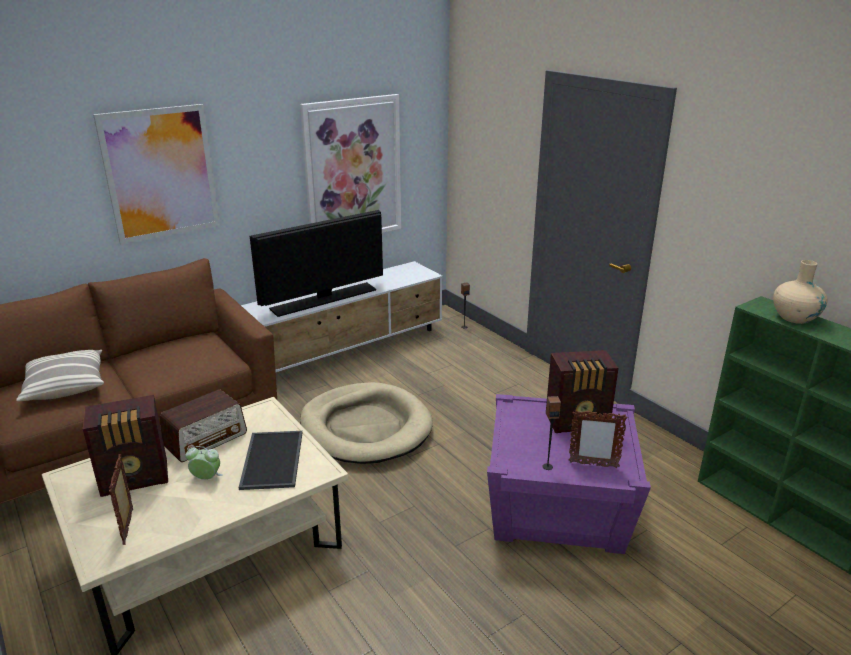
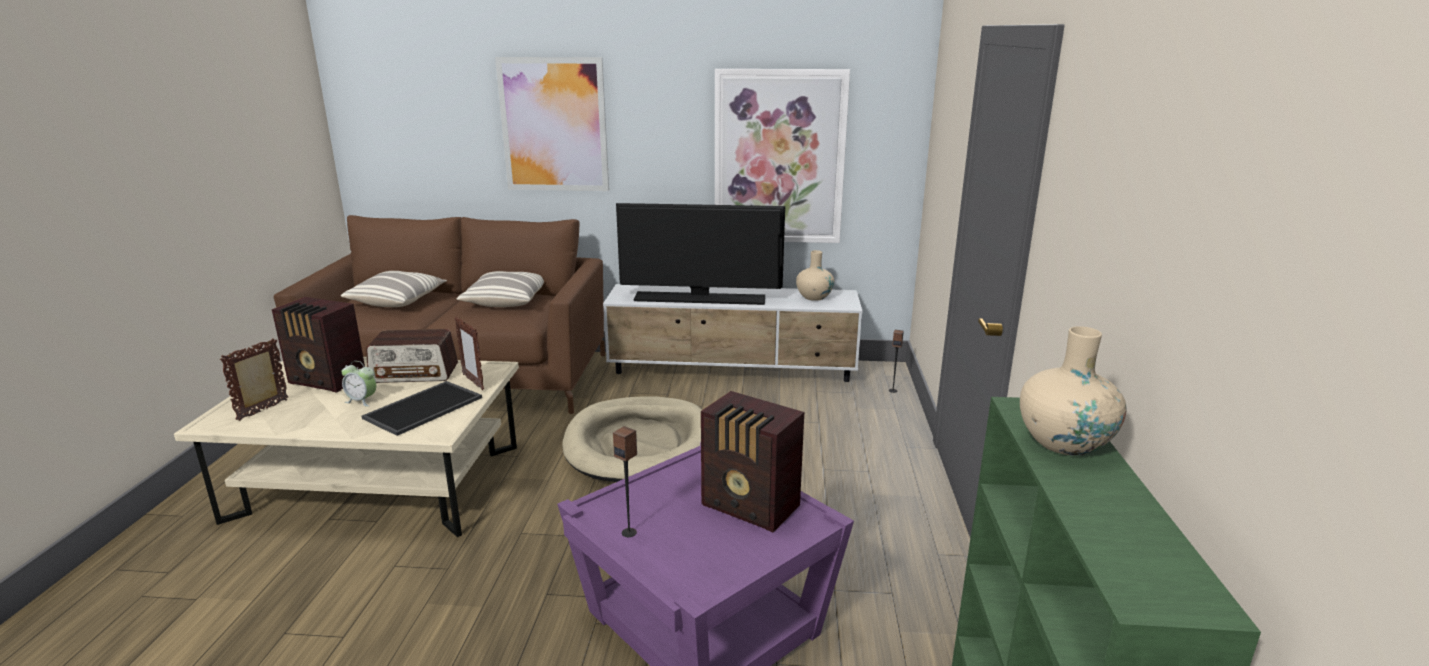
camera: 40 degrees right, 5 degrees down
(177, 351) = (506, 301): none -> pillow
(206, 478) = (362, 401): alarm clock -> alarm clock turned 150 degrees clockwise
(398, 274) = (814, 297): none -> beige vase
(593, 464) = (681, 558): picture frame -> picture frame (473, 382)

